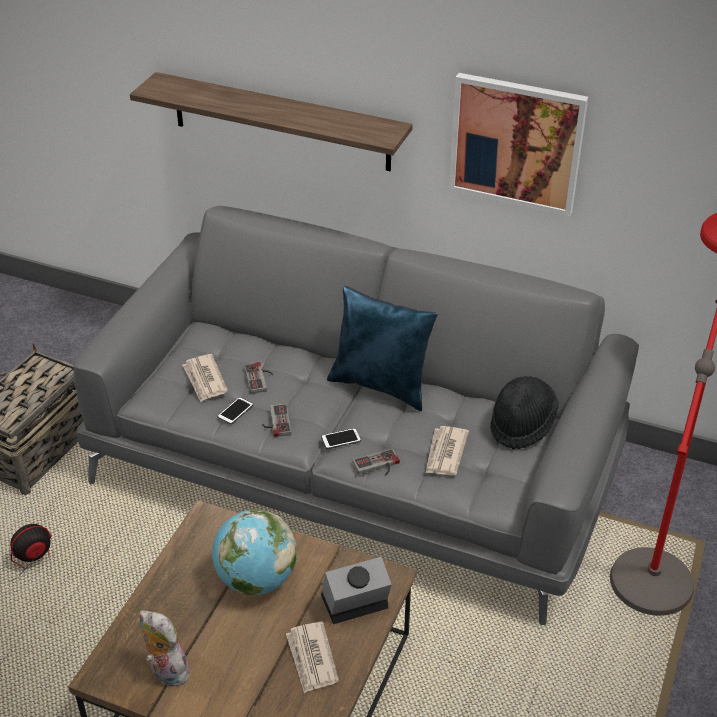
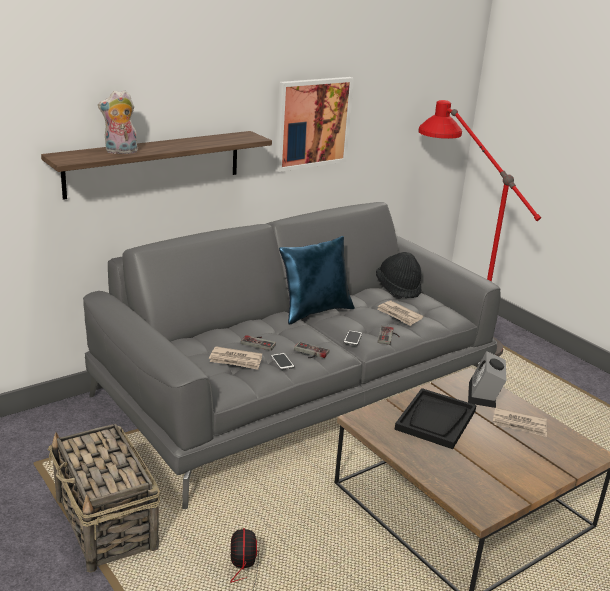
camera: 60 degrees left, 15 degrees down
(165, 671) = (494, 482): plush toy -> plush toy (120, 152)
(256, 579) = (436, 420): globe -> black tray

